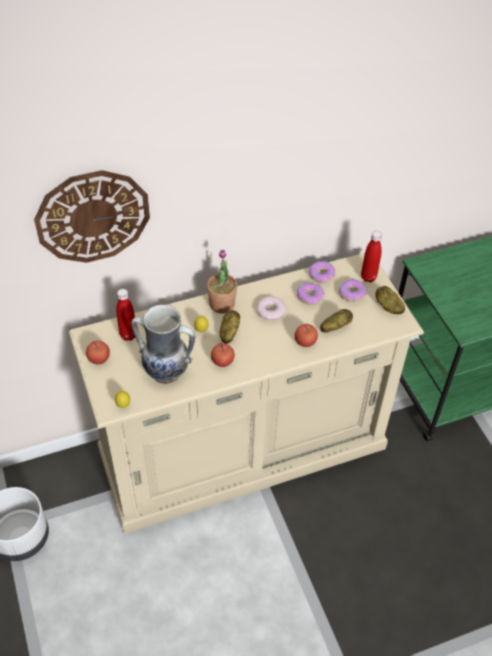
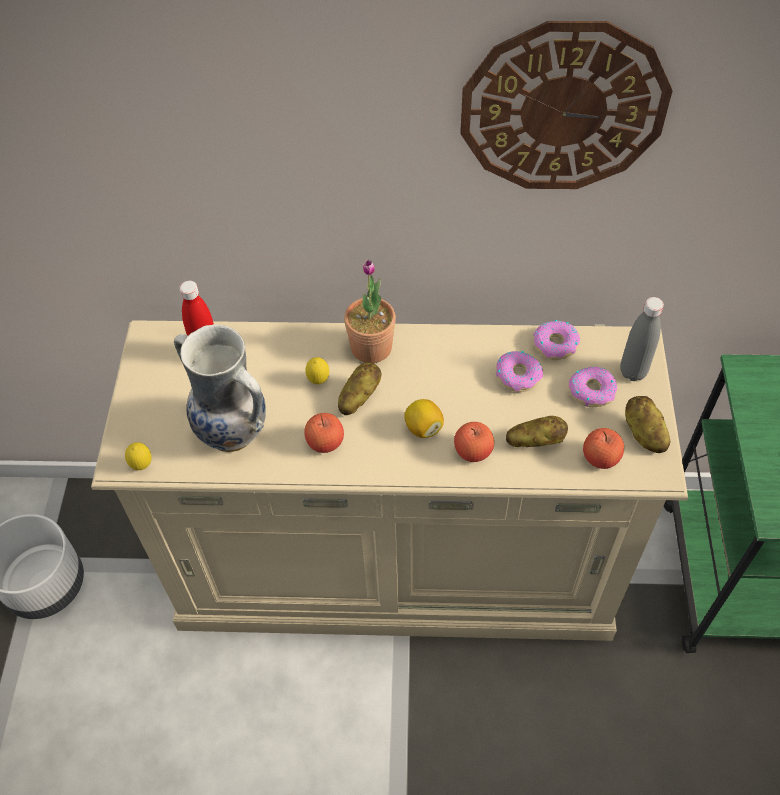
camera: 25 degrees right, 5 degrees up
(93, 216) = (160, 151): wall clock -> wall clock (563, 108)
(99, 359) = (146, 379): apple -> apple (600, 457)
(270, 310) = (442, 380): donut -> none
(272, 338) = (423, 428): none -> lemon
(368, 277) = (633, 371): red bottle -> grey bottle

